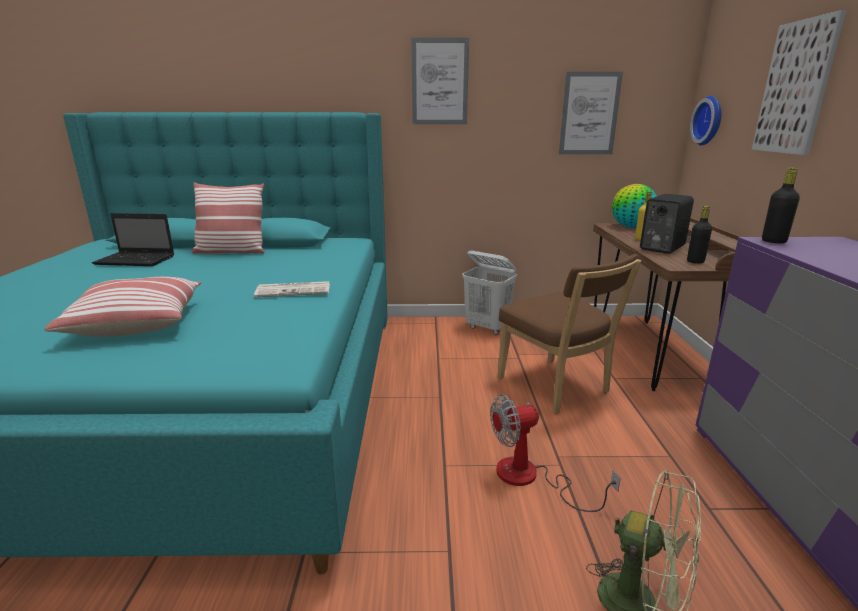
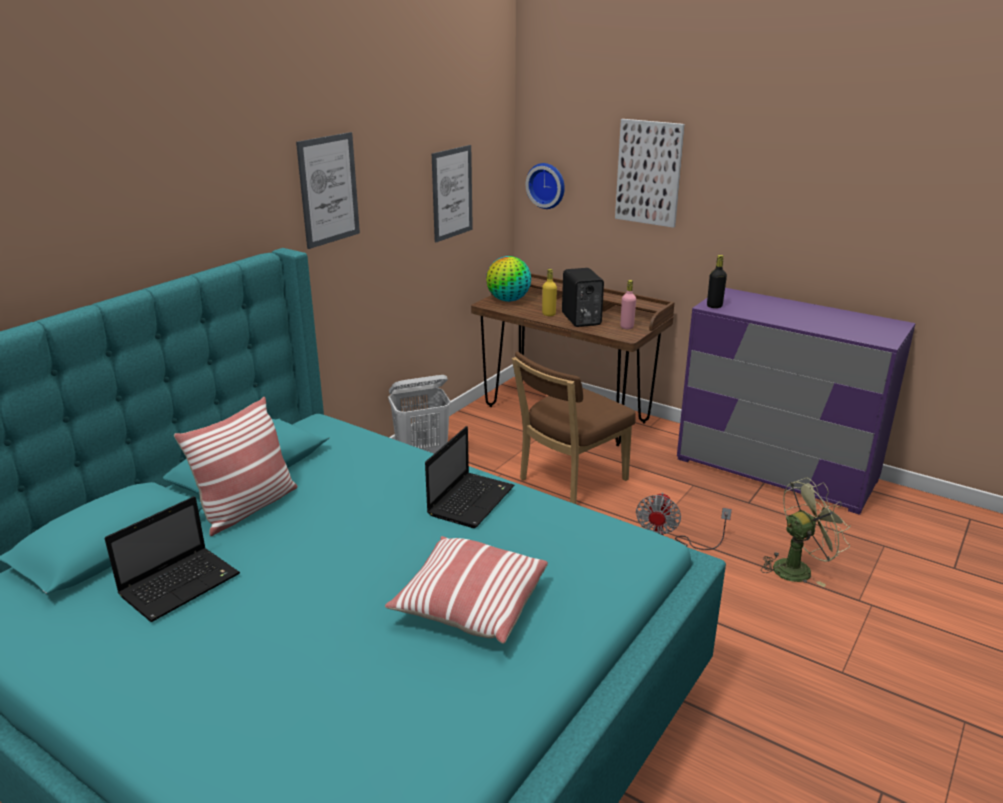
camera: 55 degrees left, 5 degrees up
(294, 290) = (471, 500): newspaper -> laptop
(556, 387) = (569, 481): brown chair -> brown chair turned 135 degrees clockwise
(695, 262) = (627, 327): black bottle -> pink bottle

